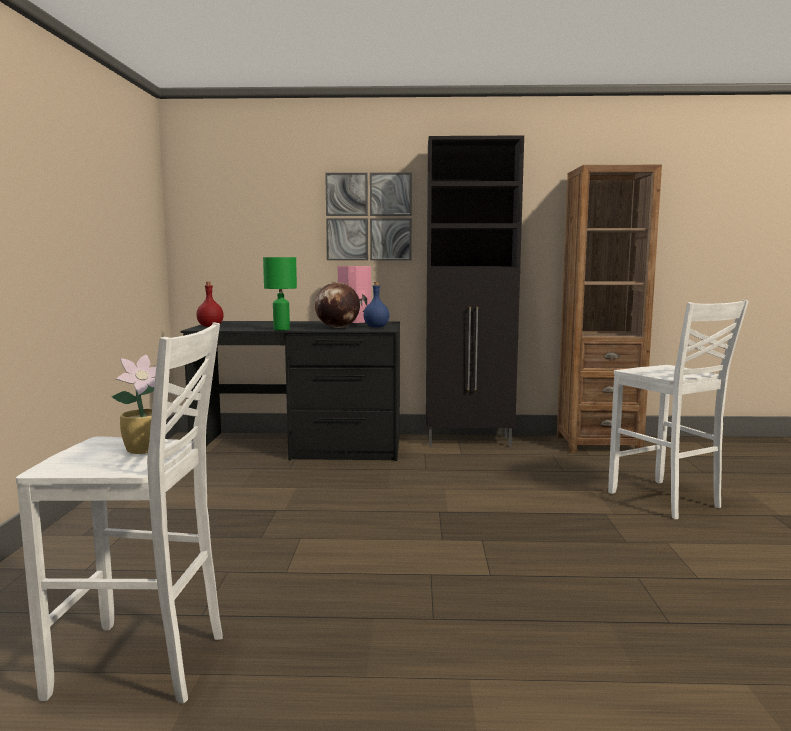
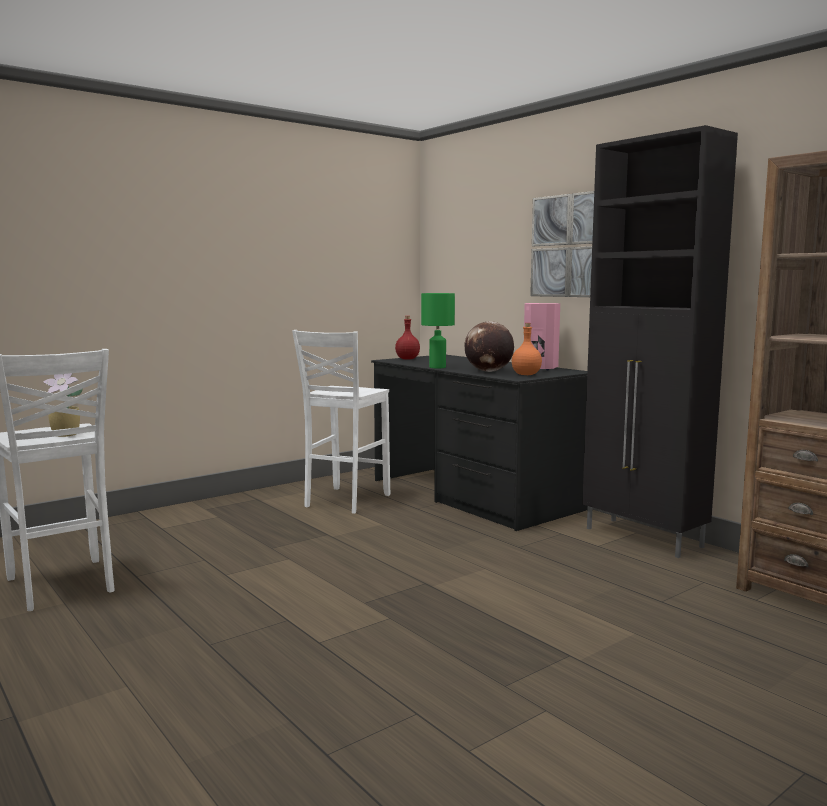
camera: 50 degrees right, 0 degrees up
(377, 327) = (526, 375): blue bottle -> orange bottle
(666, 500) = (692, 681): white stool -> white stool (344, 501)

